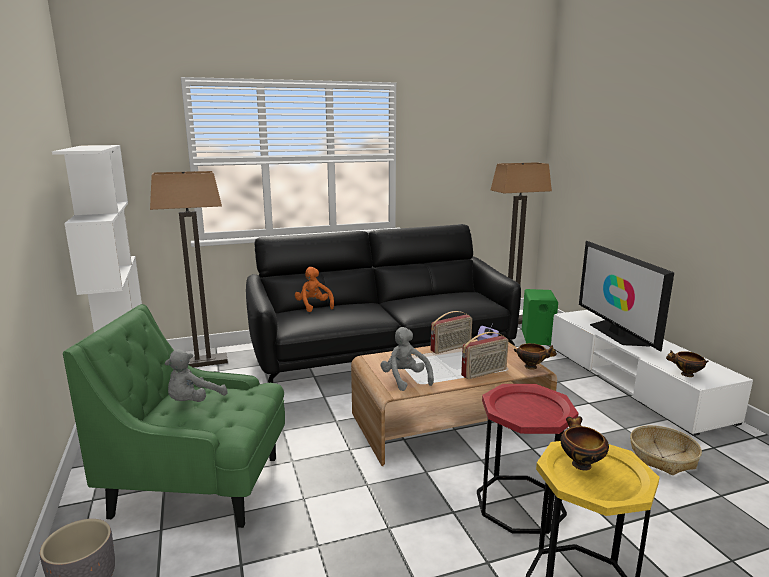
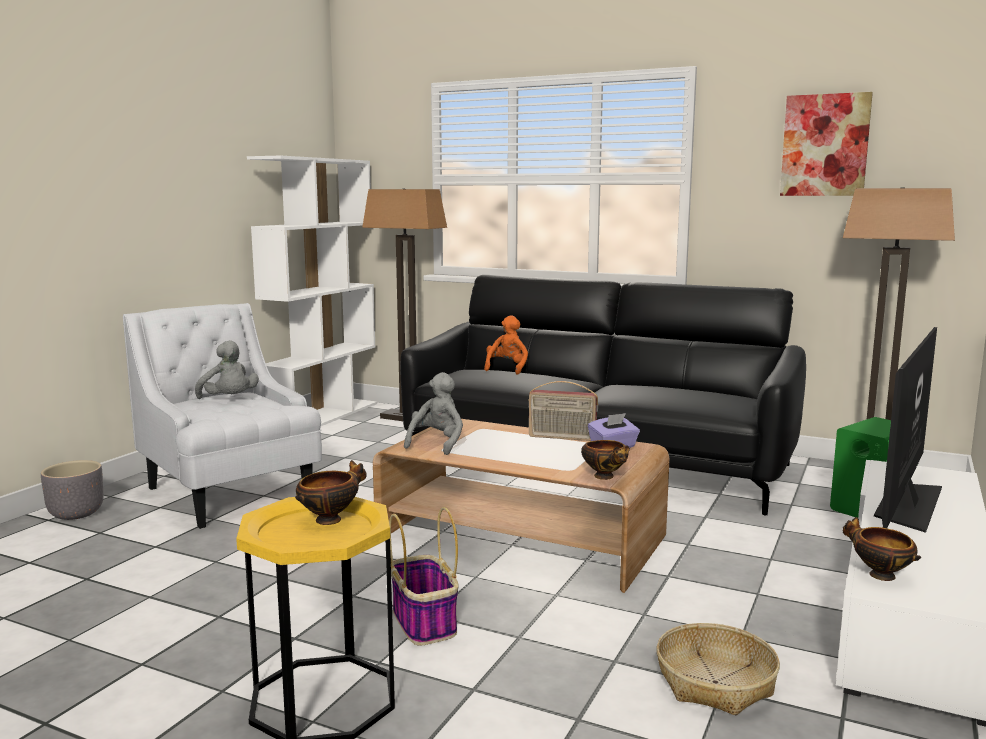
camera: 45 degrees right, 5 degrees down
(193, 402) = (229, 400): grey plush toy -> grey plush toy turned 120 degrees counterclockwise
(200, 486) = (230, 494): green armchair -> white armchair
(469, 137) = (825, 145): none -> picture
(484, 373) = (531, 464): radio -> none
(520, 503) = (425, 622): red side table -> basket

